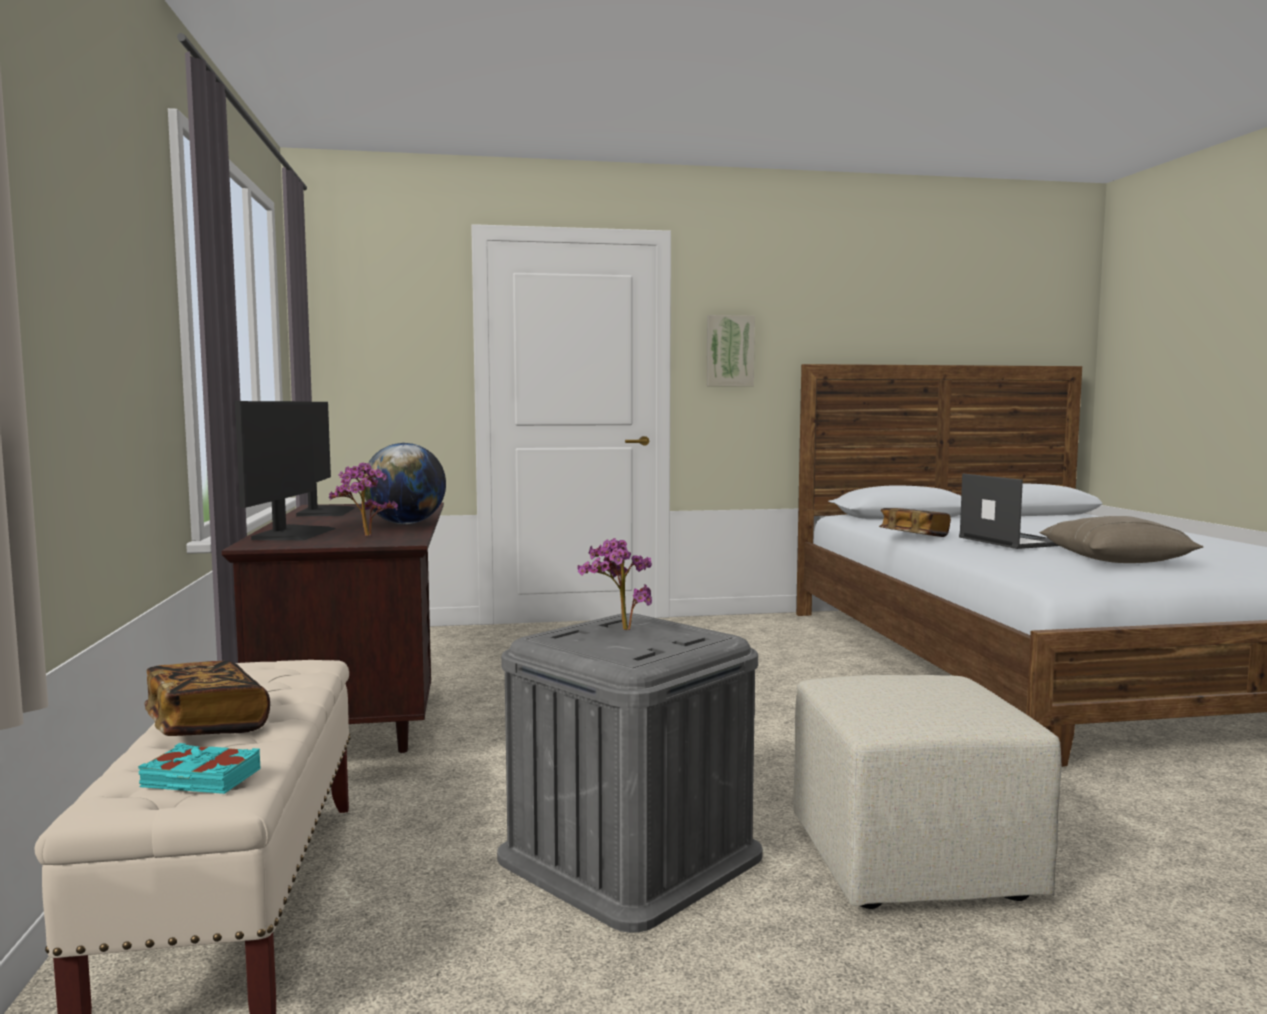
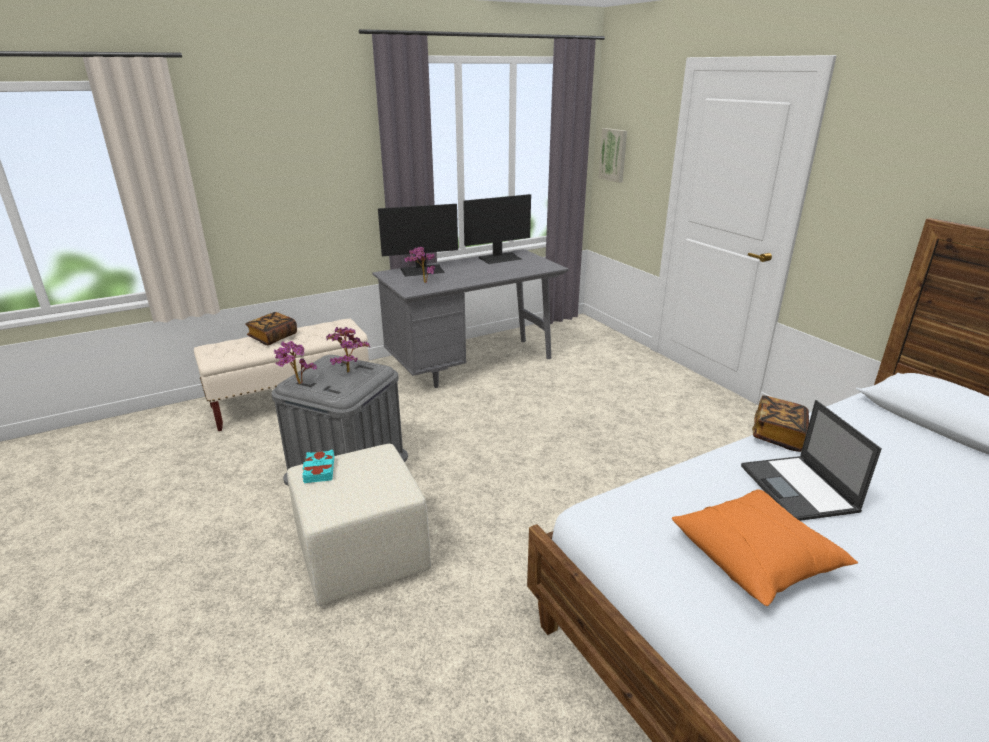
camera: 70 degrees right, 20 degrees up
(200, 779) = (223, 351): turquoise book -> turquoise book (318, 470)
(360, 715) = (472, 364): brown desk -> grey desk
(405, 524) = (469, 280): globe -> none
(647, 658) = (297, 384): none -> potted plant
(729, 351) = (862, 188): picture -> picture (614, 155)
(1011, 541) = (799, 489): laptop -> laptop turned 120 degrees clockwise
(1115, 559) = (756, 558): beige pillow -> orange pillow

